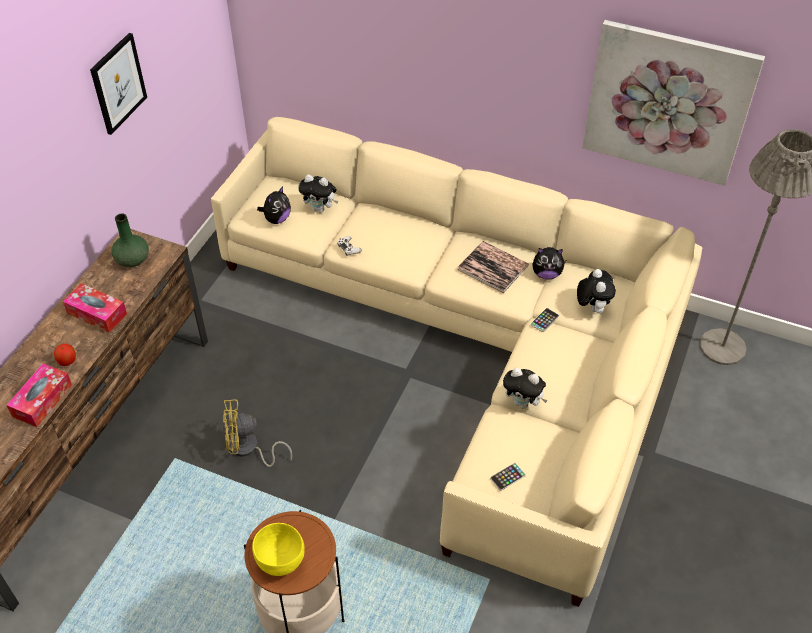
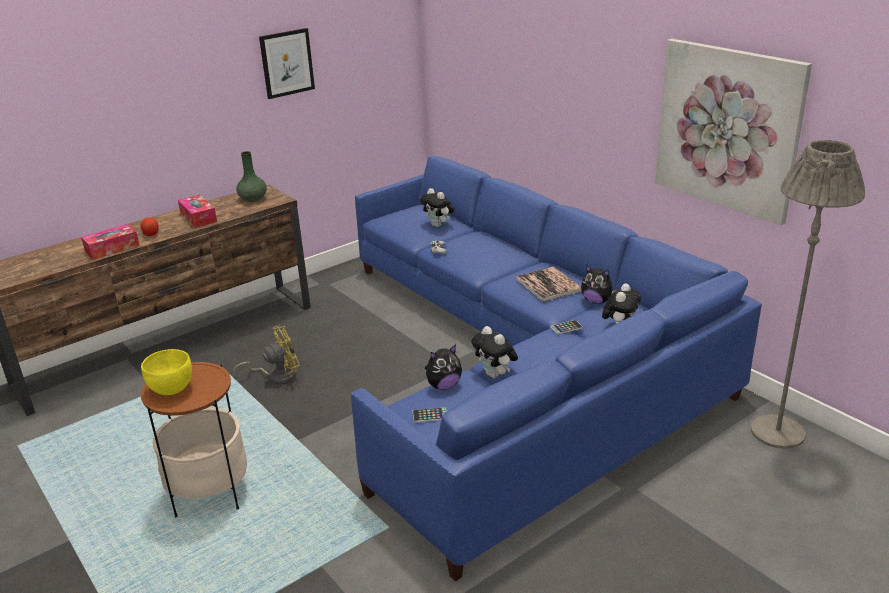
camera: 30 degrees right, 20 degrees down
(248, 449) = (276, 376): yellow fan -> yellow fan turned 135 degrees clockwise
(277, 219) = (400, 224): plush toy -> plush toy (443, 385)
(476, 346) = (522, 365): beige sofa -> blue sofa

